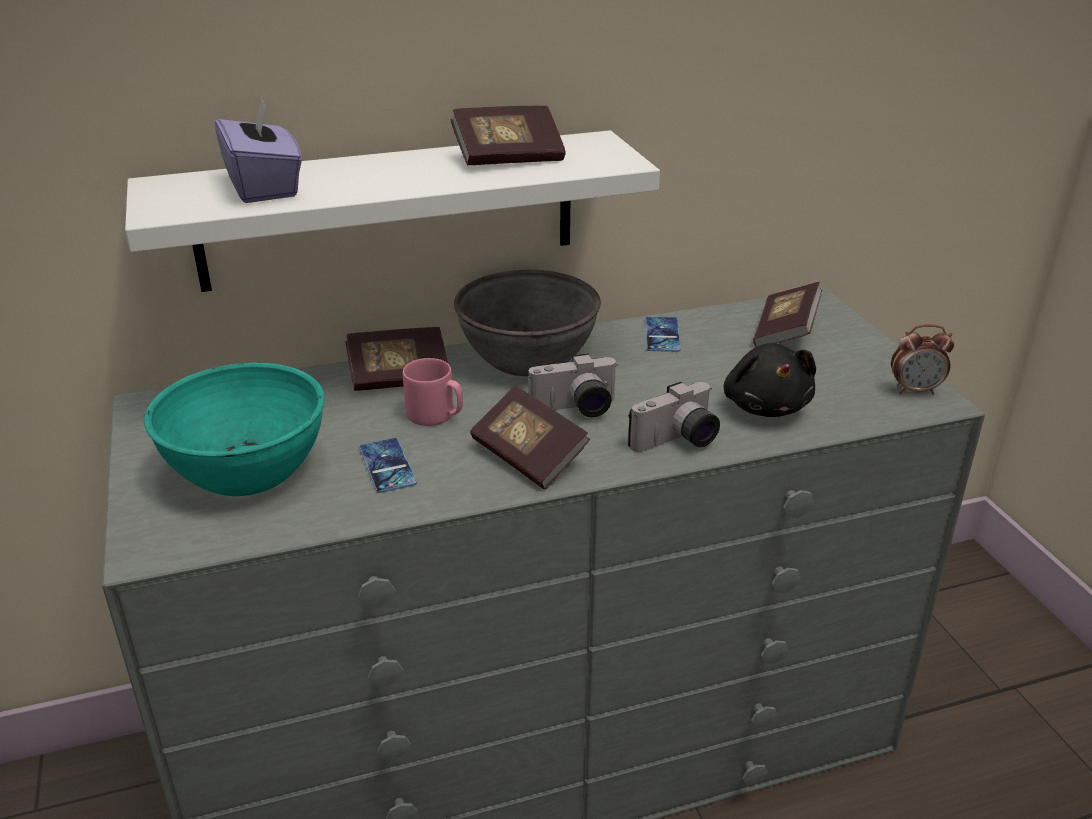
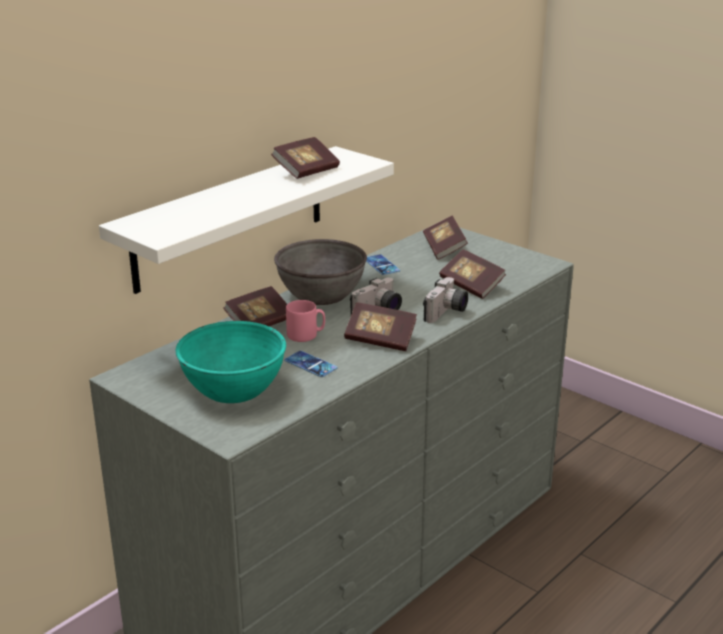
camera: 30 degrees left, 5 degrees down
(264, 187) = (195, 212): purple tissue box -> none
(766, 405) = (471, 285): black plush toy -> book
(915, 390) = (533, 261): alarm clock -> none

